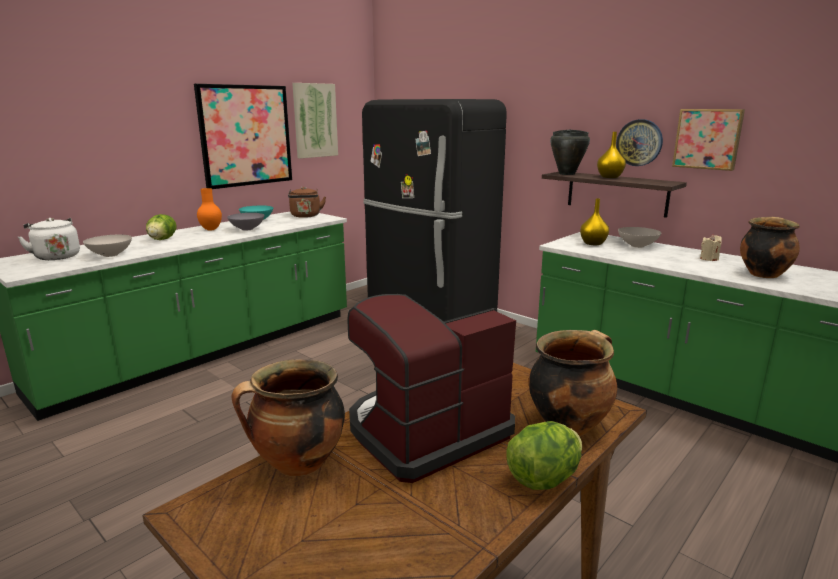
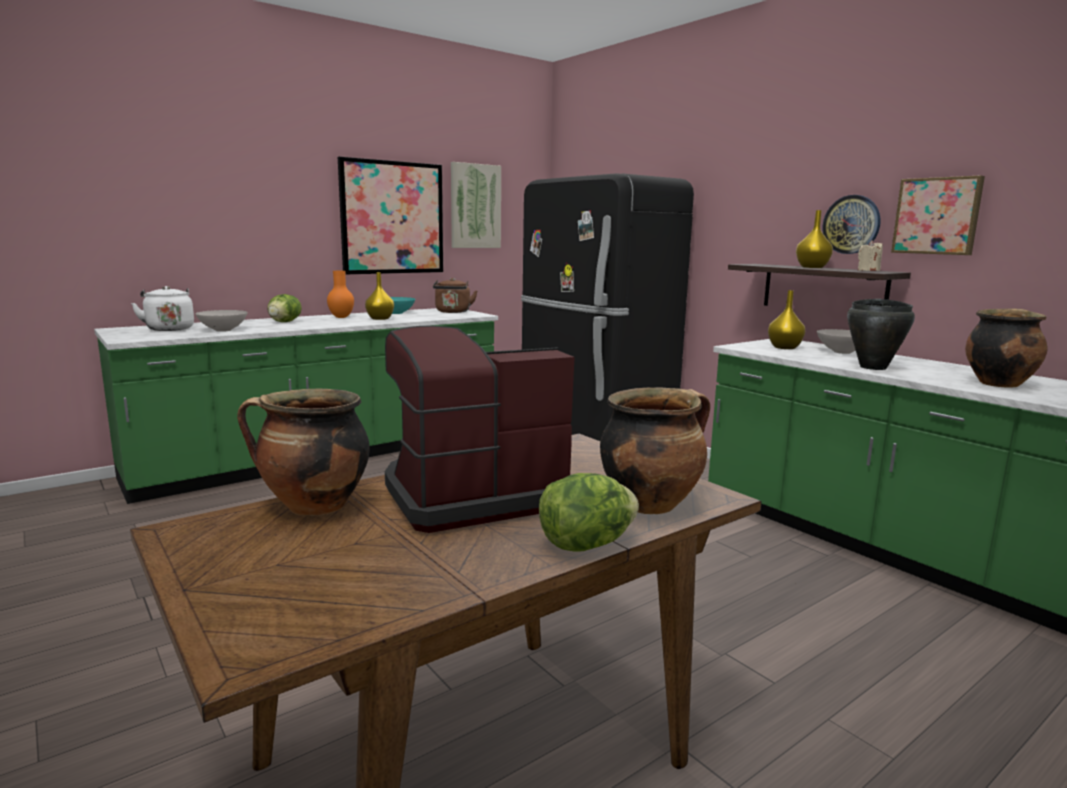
camera: 10 degrees right, 5 degrees down
(246, 229) = (379, 319): grey bowl -> yellow vase
(567, 174) = (760, 264): black cooking pot -> black cooking pot (873, 367)
(709, 259) = (932, 367): beige candle -> beige candle (868, 270)

